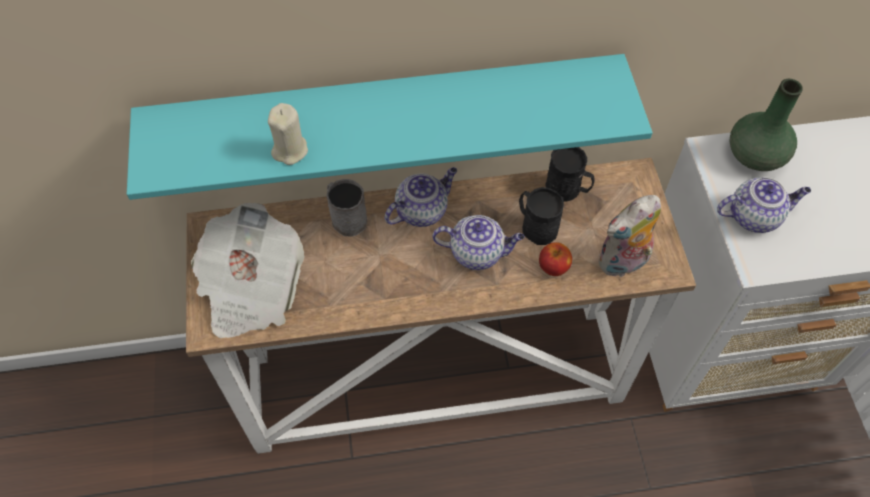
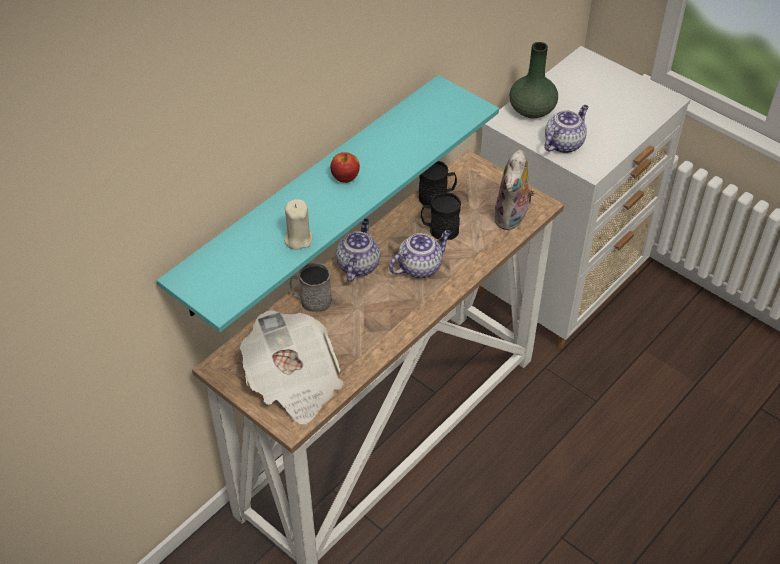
camera: 40 degrees left, 10 degrees down
(553, 267) = (474, 246): apple -> apple (345, 177)

